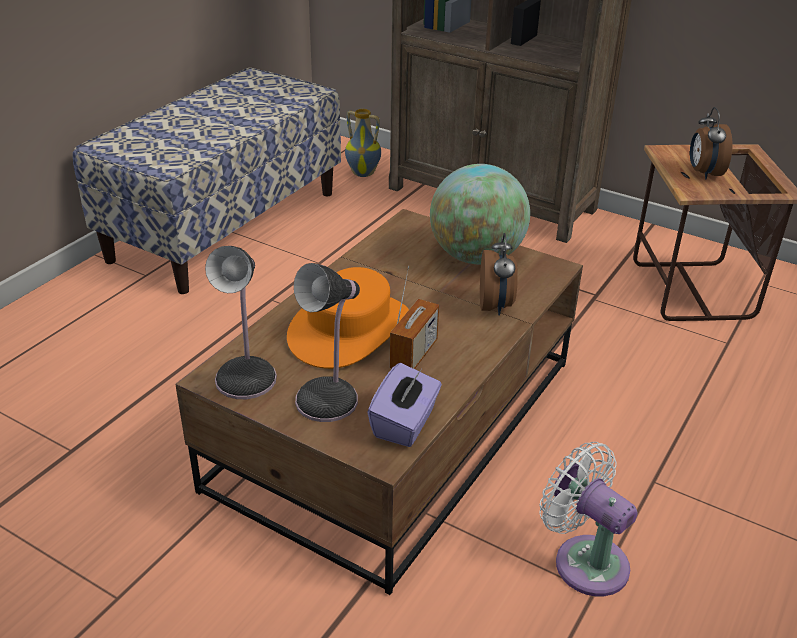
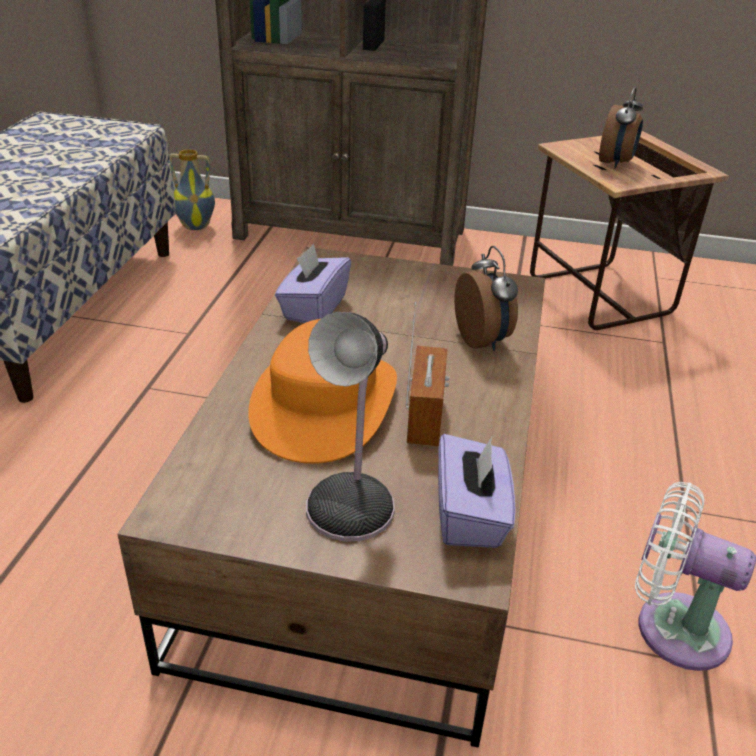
camera: 20 degrees left, 0 degrees up
(248, 376) = (221, 498): table lamp -> none
(380, 259) = (313, 308): none -> purple tissue box
(476, 257) = (424, 287): globe -> none
(703, 173) = (616, 163): alarm clock -> alarm clock turned 135 degrees counterclockwise

